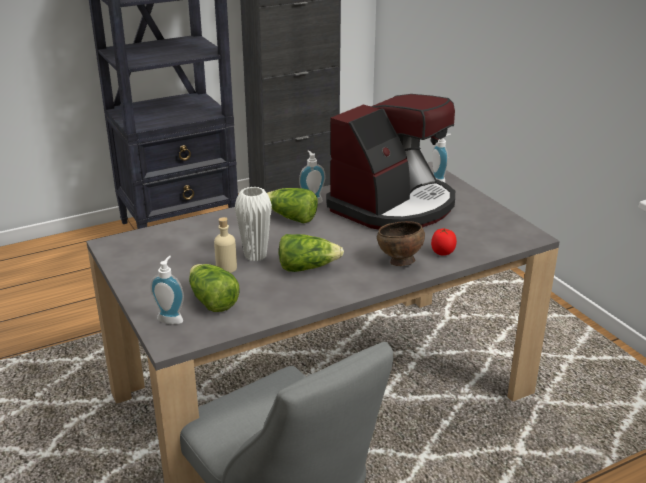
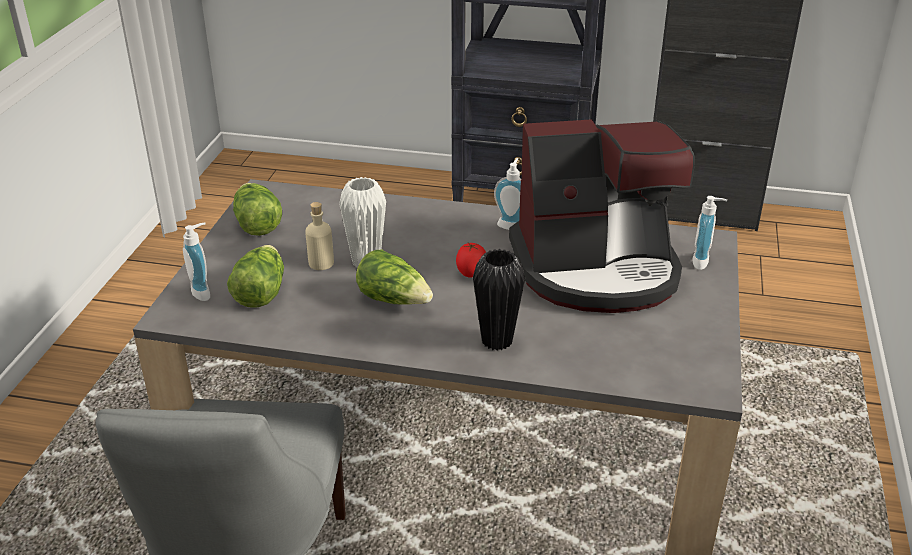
camera: 40 degrees right, 5 degrees up
(291, 218) = (462, 235): lettuce -> lettuce (256, 224)
(399, 262) = (497, 341): brown bowl -> black vase
(443, 253) = (563, 355): tomato -> tomato (471, 274)

